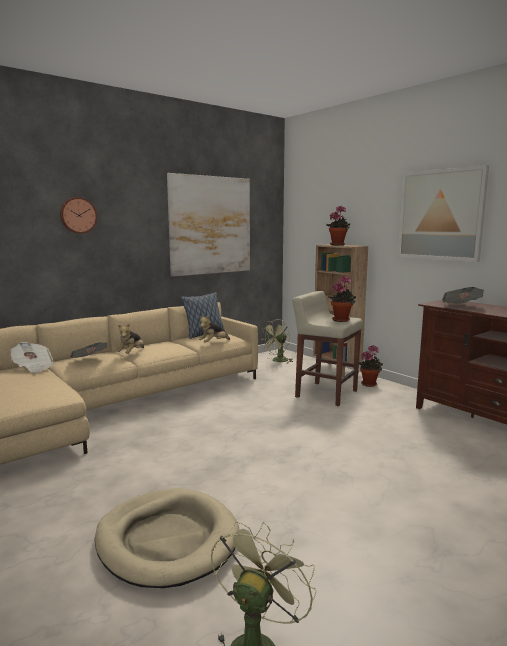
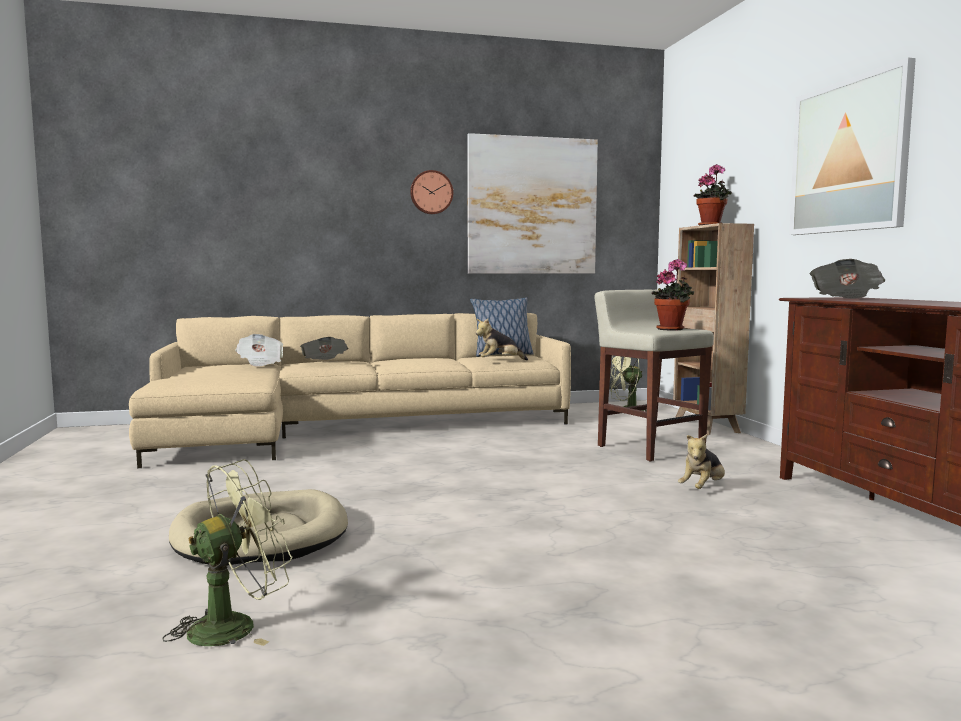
camera: 25 degrees right, 5 degrees down
(78, 215) = (344, 188): wall clock -> wall clock (431, 192)
(132, 353) = (381, 361): plush toy -> plush toy (703, 488)
(370, 384) = (740, 446): potted plant -> none

